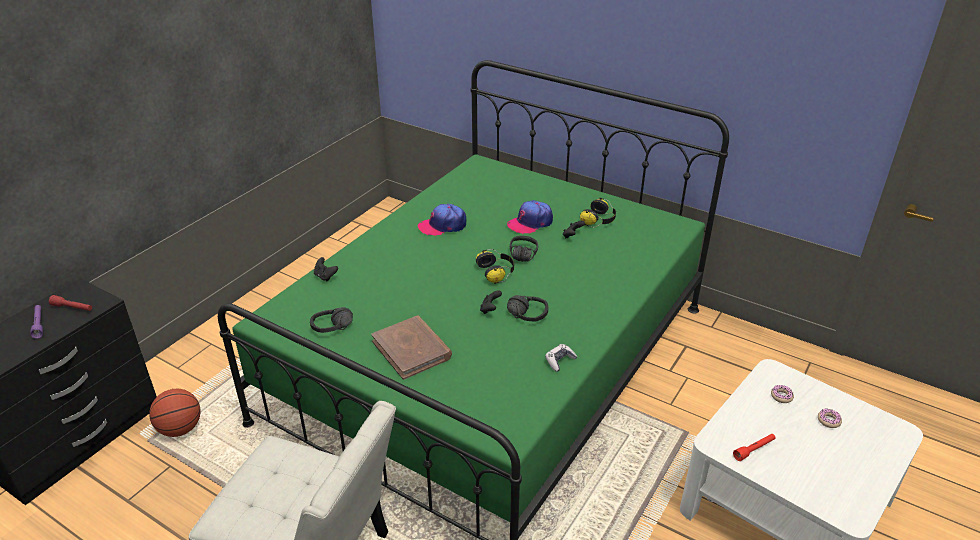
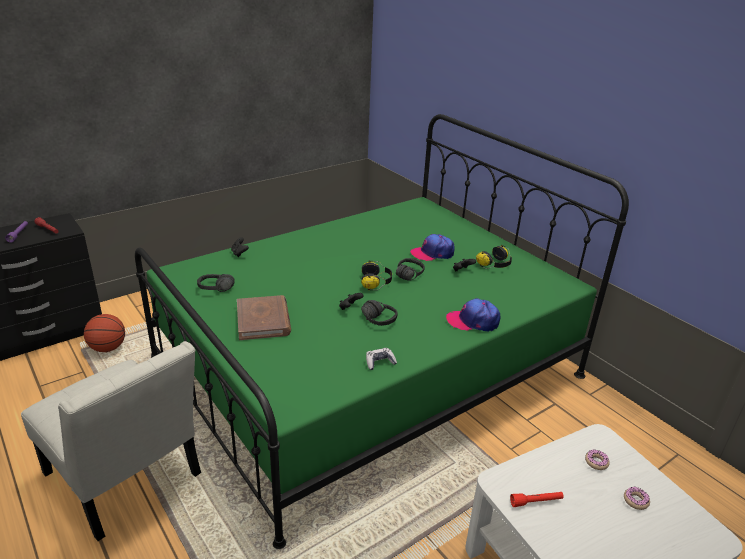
camera: 20 degrees right, 5 degrees down
(442, 225) = (357, 239): cap -> cap (473, 321)

